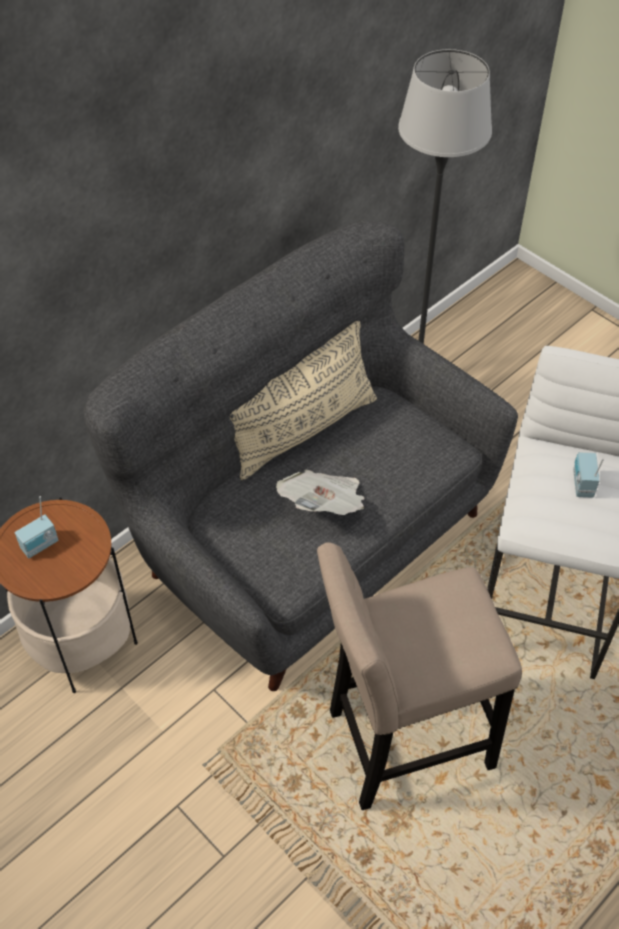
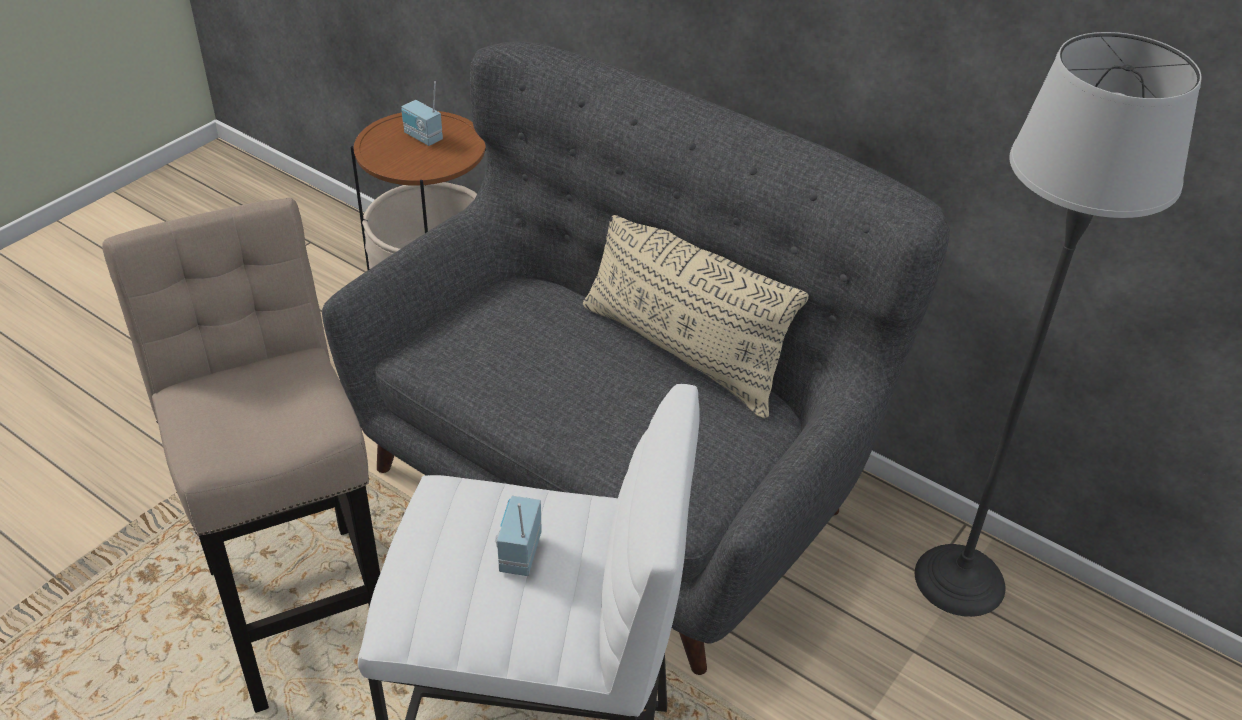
camera: 80 degrees right, 10 degrees down
(324, 505) = (550, 378): newspaper -> none
(581, 484) = (518, 552): radio -> radio turned 75 degrees counterclockwise

